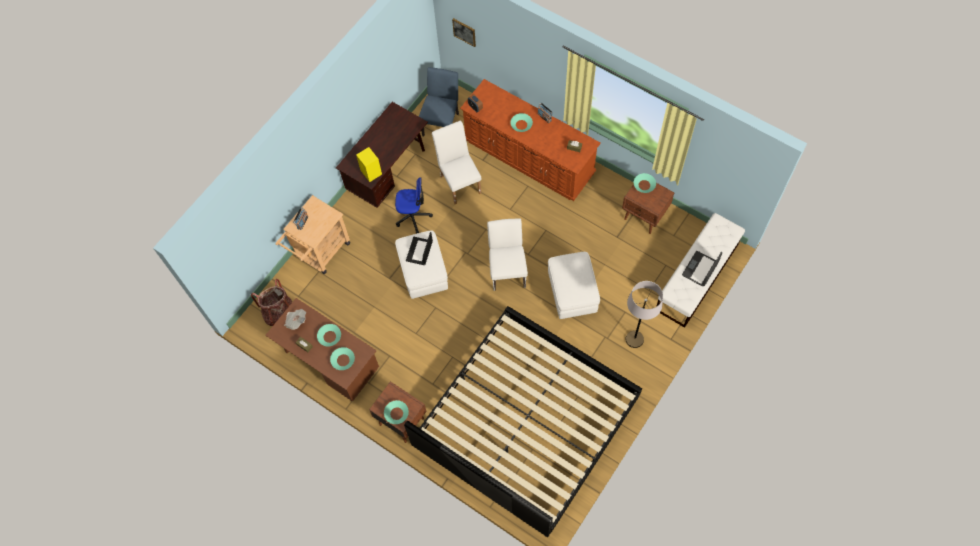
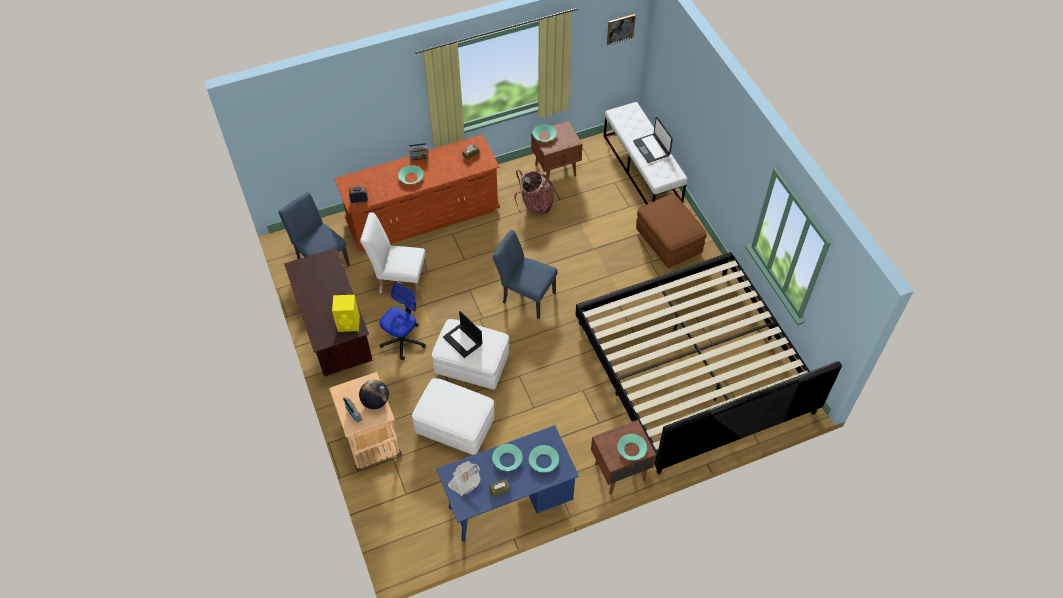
camera: 60 degrees left, 10 degrees down
(279, 313) = (411, 523): backpack -> backpack (535, 205)
(319, 229) = (375, 401): none -> globe
(330, 363) = (508, 504): brown desk -> blue desk
(464, 32) = (288, 145): picture -> picture (620, 29)
(507, 269) = (525, 296): white chair -> blue chair
(572, 292) = (588, 260): white ottoman -> white ottoman (454, 426)
(634, 339) = (668, 242): grey floor lamp -> brown ottoman

